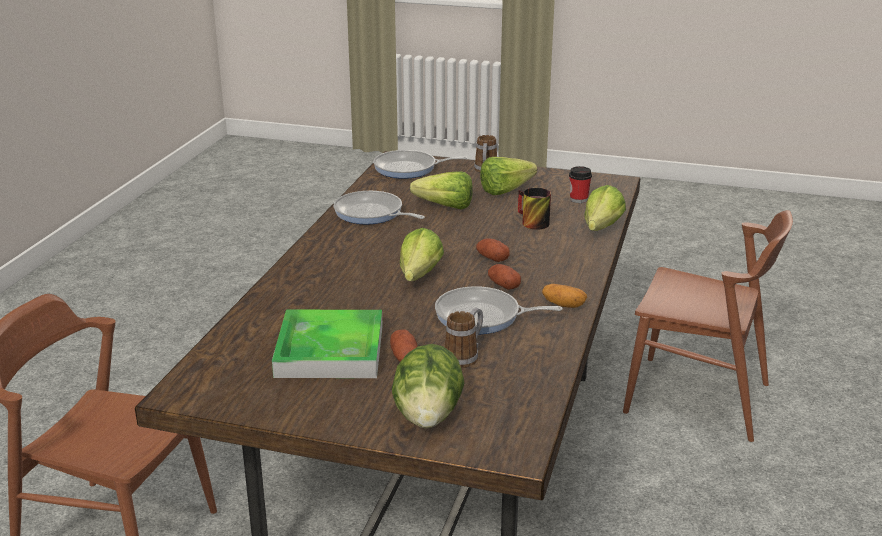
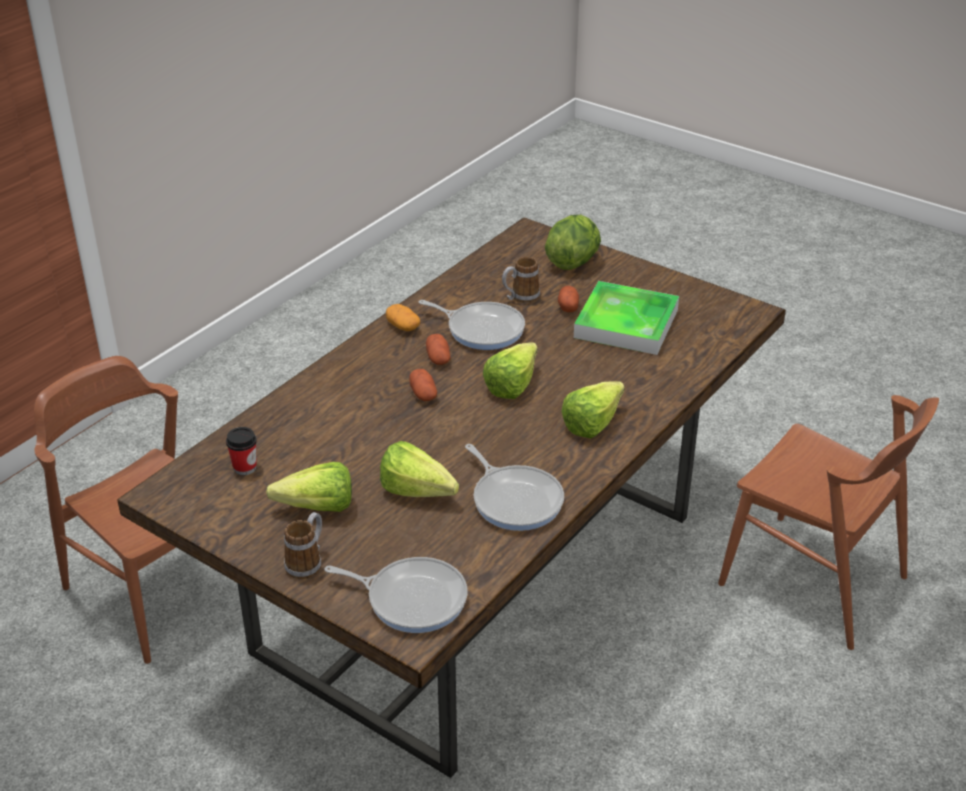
camera: 160 degrees left, 10 degrees up
(530, 222) = (339, 439): mug -> none
(598, 231) = (279, 409): lettuce -> lettuce (597, 422)

